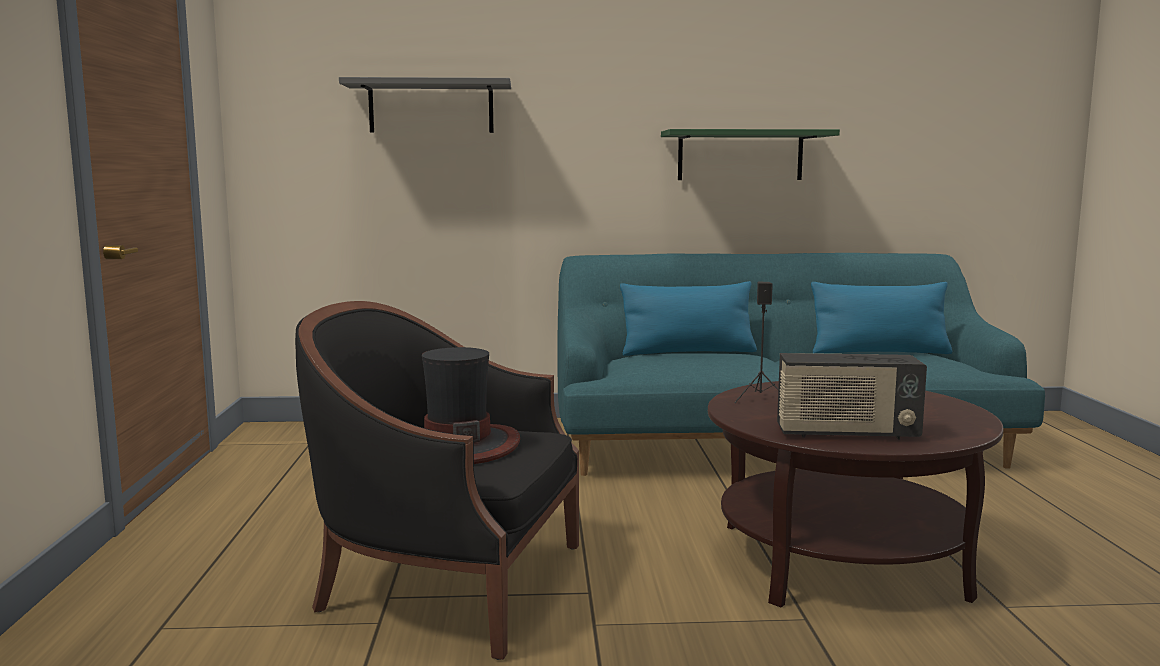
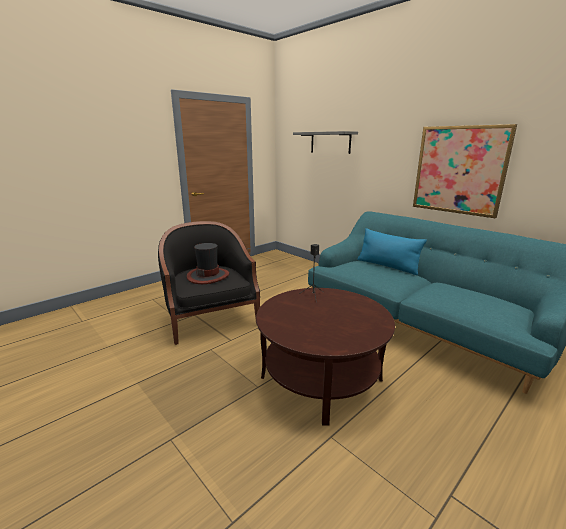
camera: 50 degrees right, 10 degrees up
(740, 155) = (459, 170): green shelf -> picture
(846, 434) = (286, 322): radio -> none
(879, 352) = (480, 296): blue pillow -> none

